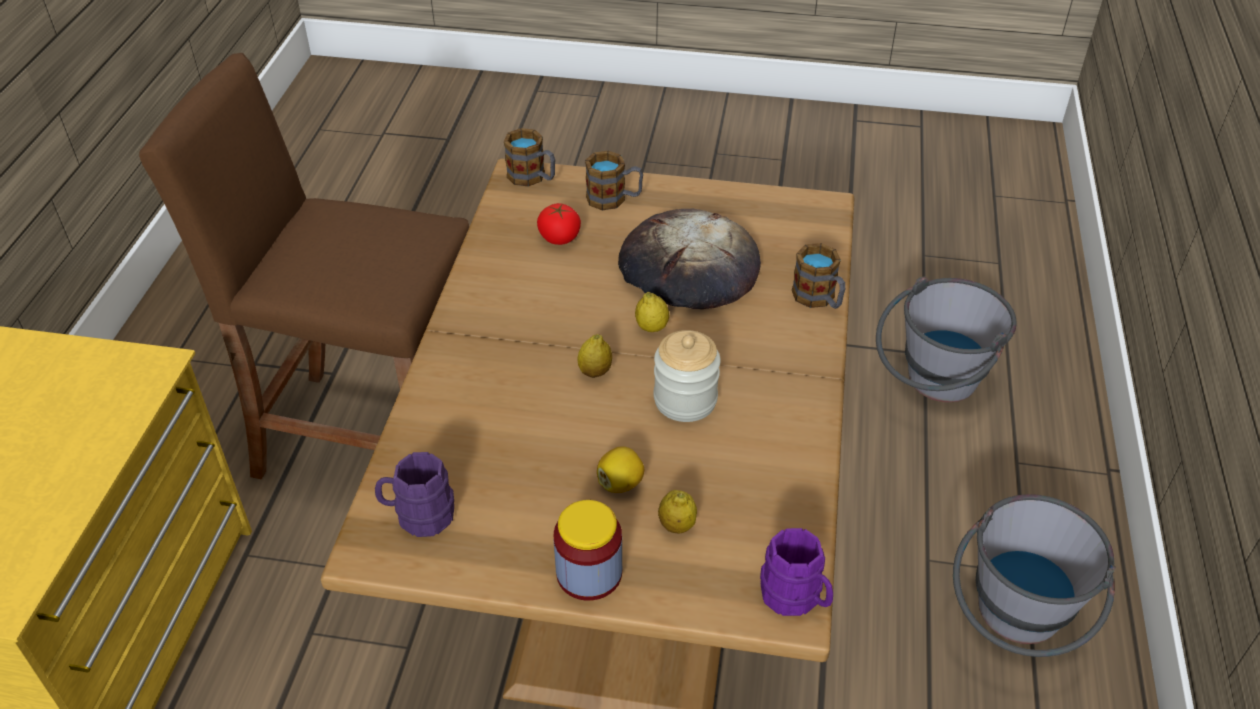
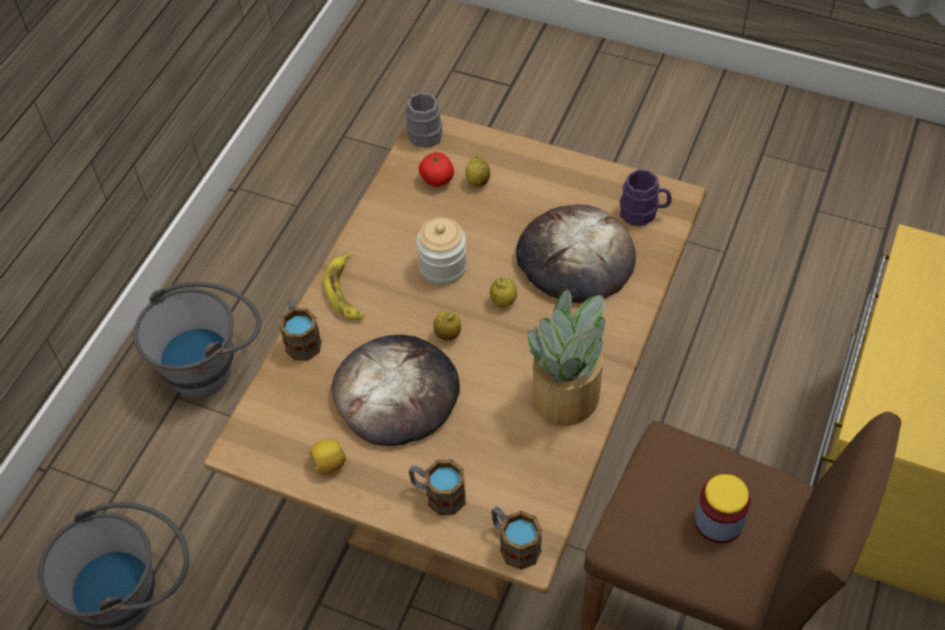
camera: 165 degrees left, 10 degrees up
(499, 292) = (567, 394): none -> potted plant
(512, 437) = (575, 258): none -> bread
(559, 238) = (503, 450): tomato -> tomato (437, 179)
(589, 573) = (539, 163): jar -> jar (718, 521)
(621, 483) = (506, 214): lemon -> lemon (329, 464)
(794, 353) = (346, 291): none -> banana
(796, 598) = (422, 132): purple mug -> grey mug

